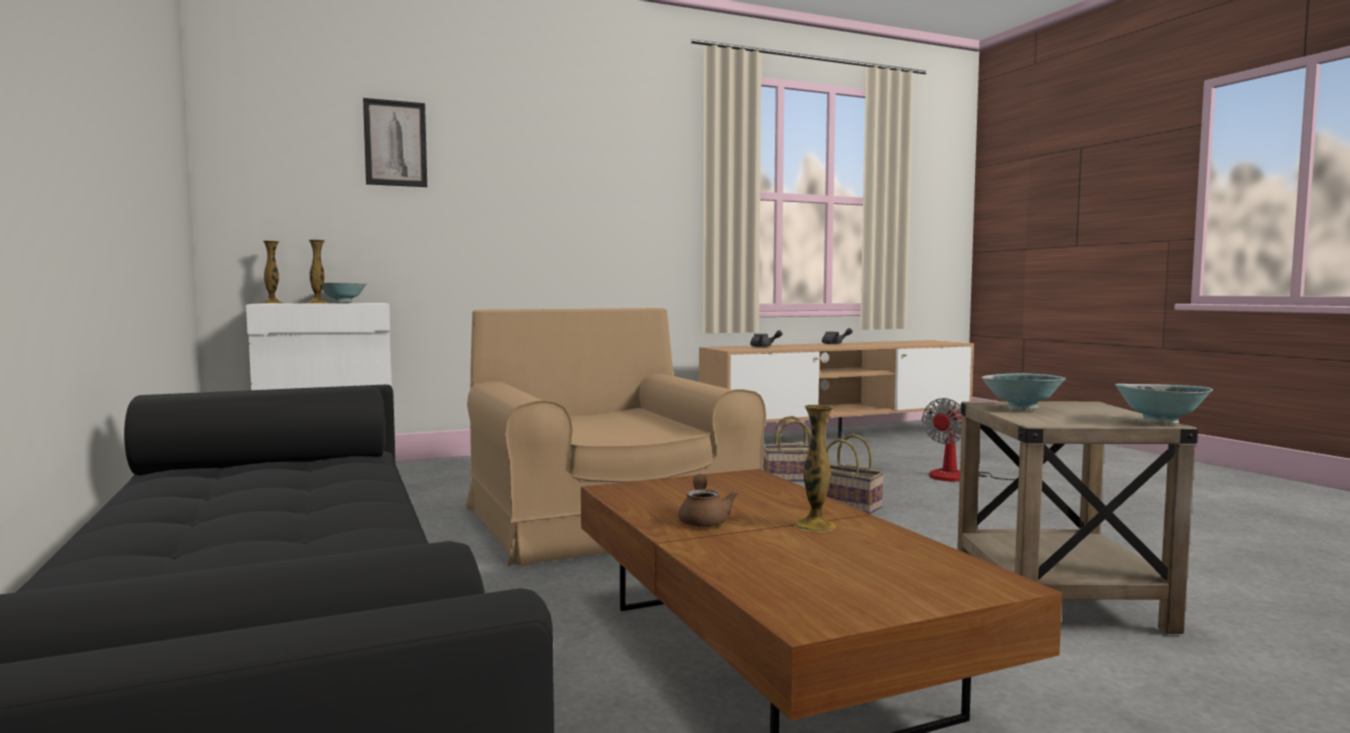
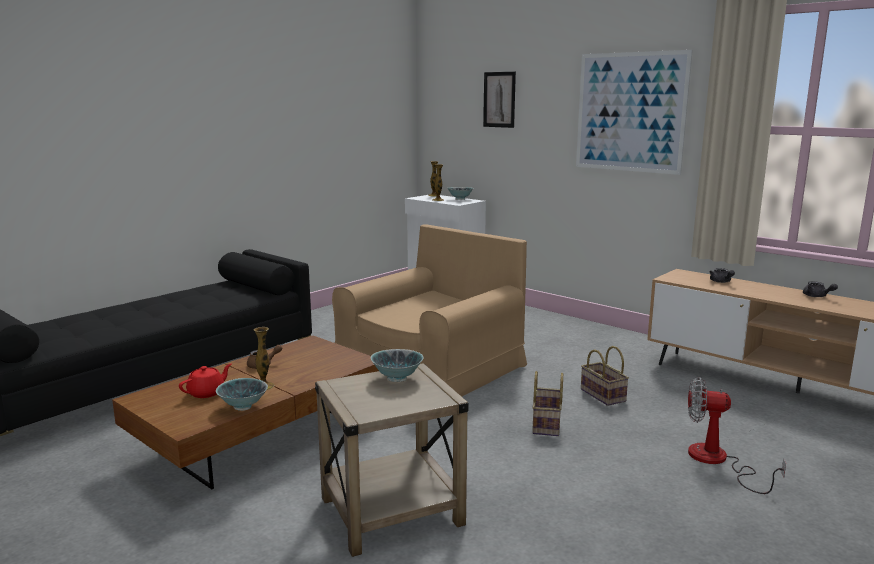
camera: 65 degrees right, 10 degrees up
(605, 172) = (630, 112): none -> picture
(819, 561) = (207, 393): none -> red teapot
(1160, 423) = (355, 415): bowl -> bowl (242, 407)

